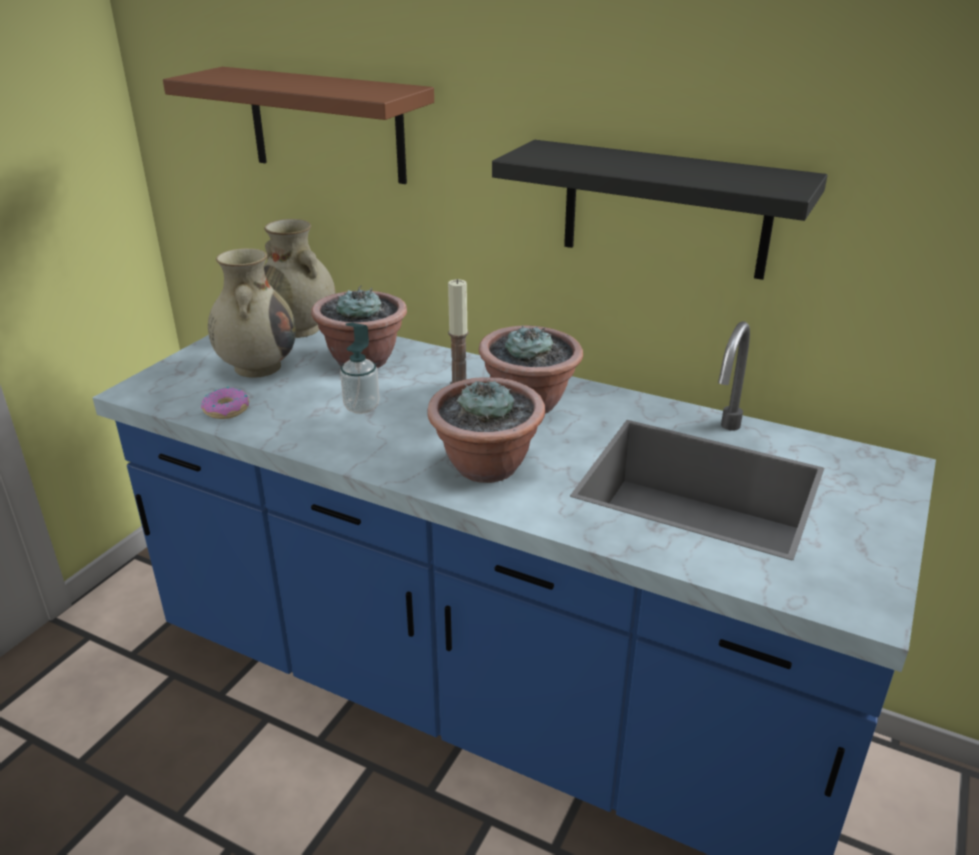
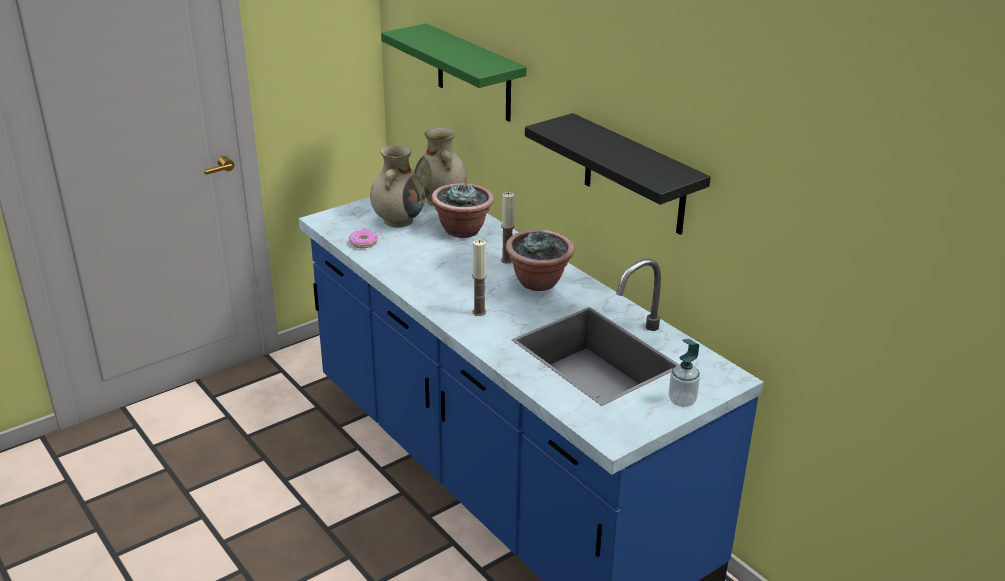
camera: 25 degrees right, 0 degrees up
(326, 125) = (473, 73): brown shelf -> green shelf
(361, 407) = (438, 260): soap dispenser -> soap dispenser (682, 401)
(486, 467) = (479, 312): potted plant -> candle

